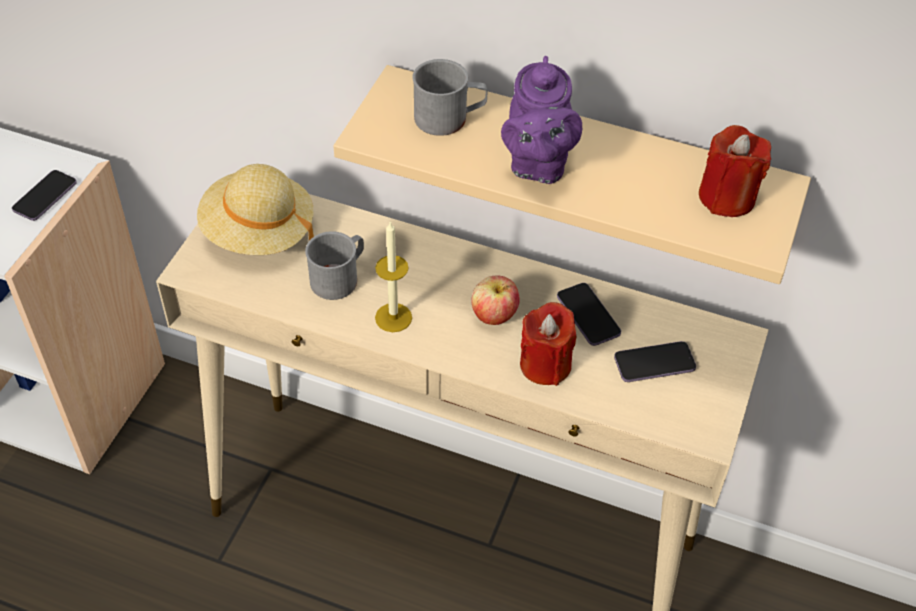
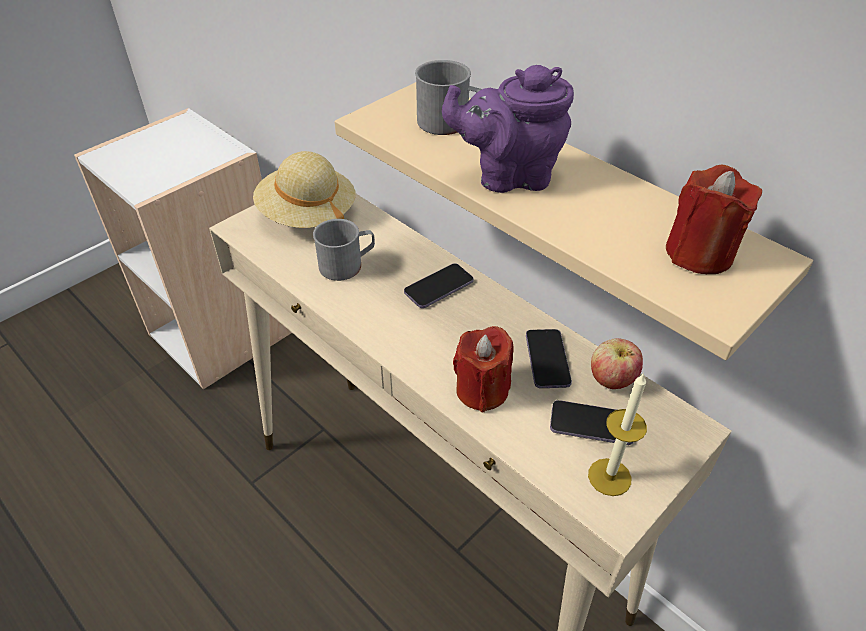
camera: 25 degrees right, 5 degrees down
(45, 197) = (197, 164): phone -> phone (439, 287)
(393, 317) = (371, 308): candle -> candle (609, 477)
(494, 316) = (459, 333): apple -> apple (611, 380)
(536, 164) = (508, 176): purple teapot -> purple teapot turned 60 degrees clockwise

